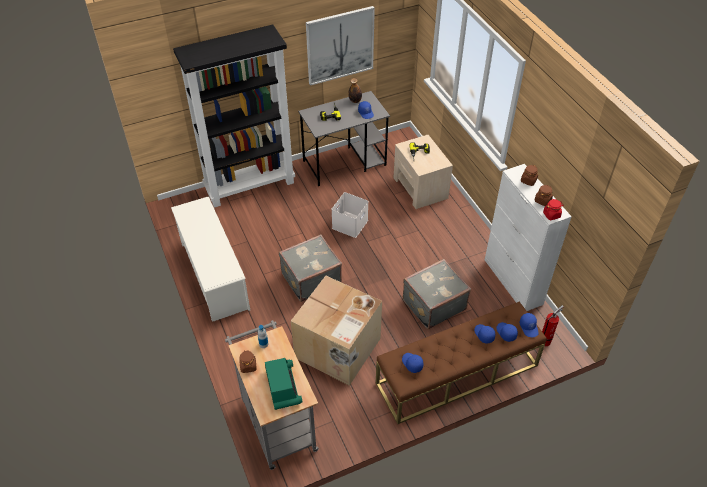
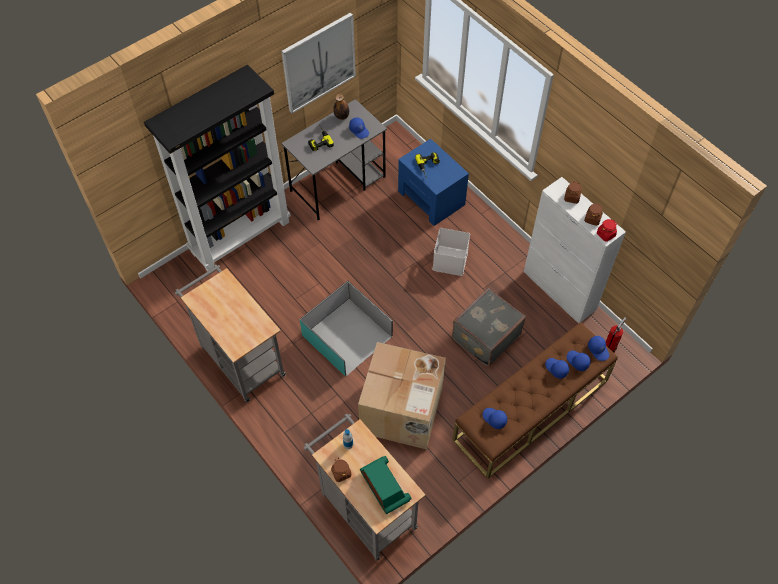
camera: 15 degrees left, 10 degrees up
(214, 275) = (239, 357): white shoe rack -> grey cart
(310, 278) = (346, 336): grey suitcase -> turquoise storage box
(350, 225) = (369, 261): white storage box -> white storage box (450, 261)
(420, 188) = (431, 198): beige nightstand -> blue nightstand

